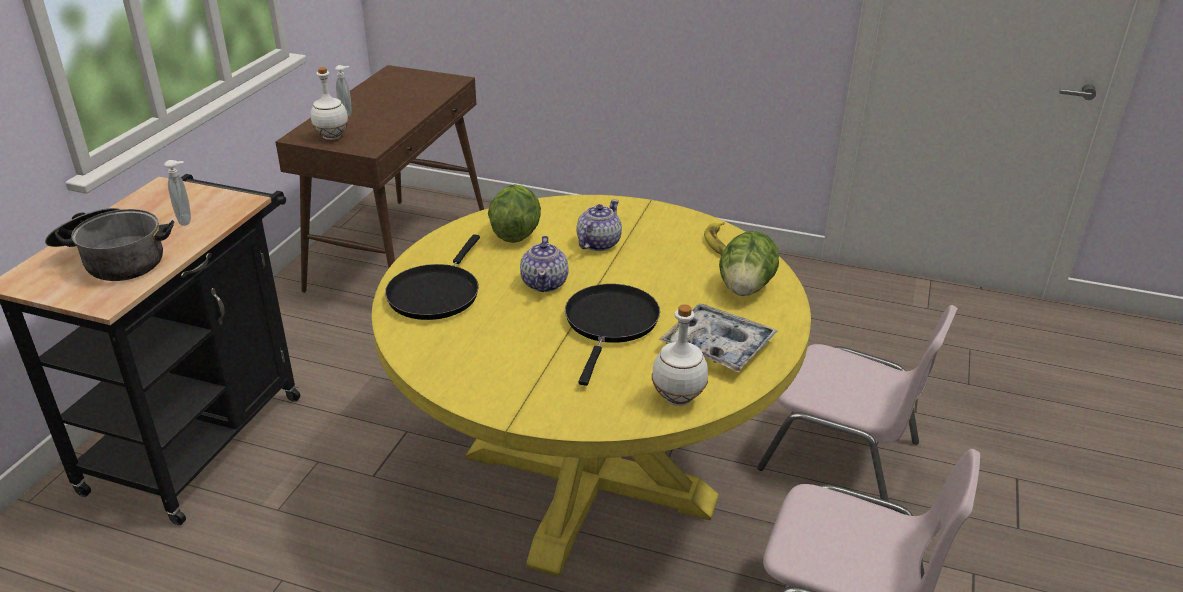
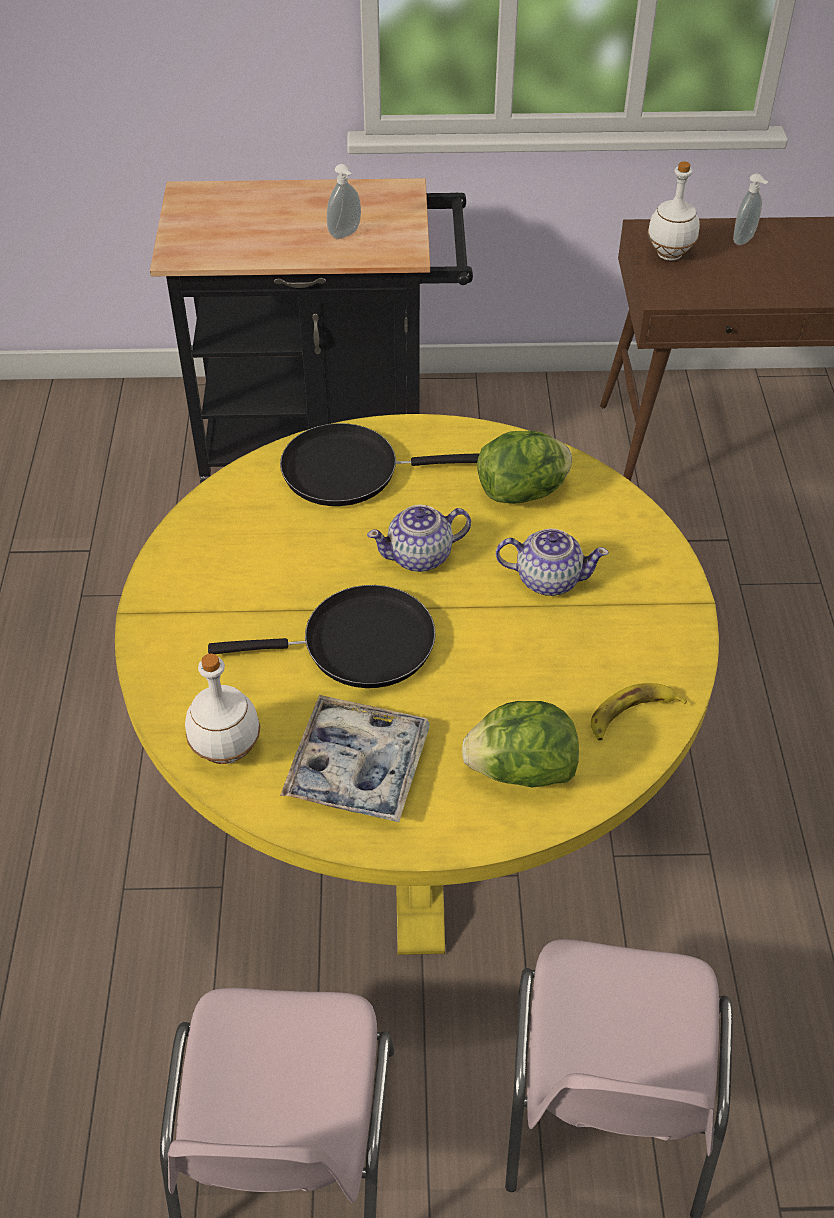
camera: 70 degrees right, 15 degrees up
(114, 259) = (249, 226): cooking pot -> none

